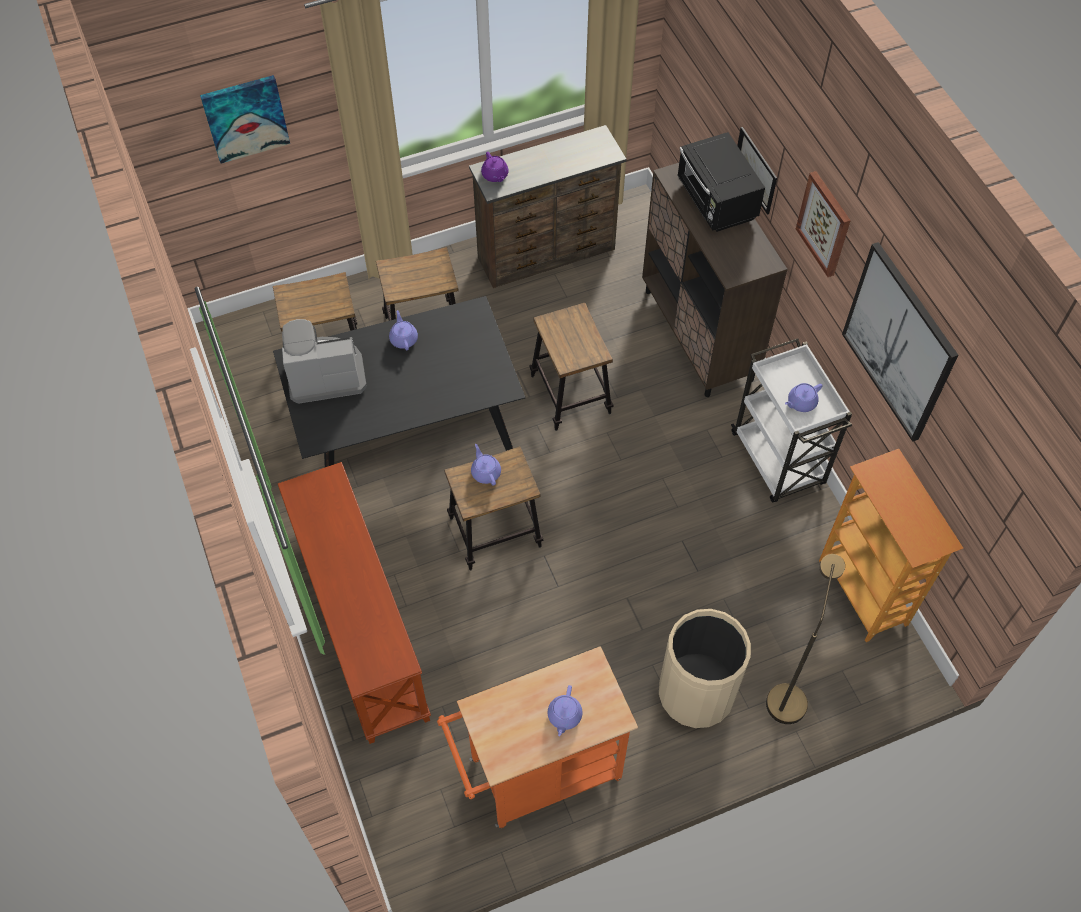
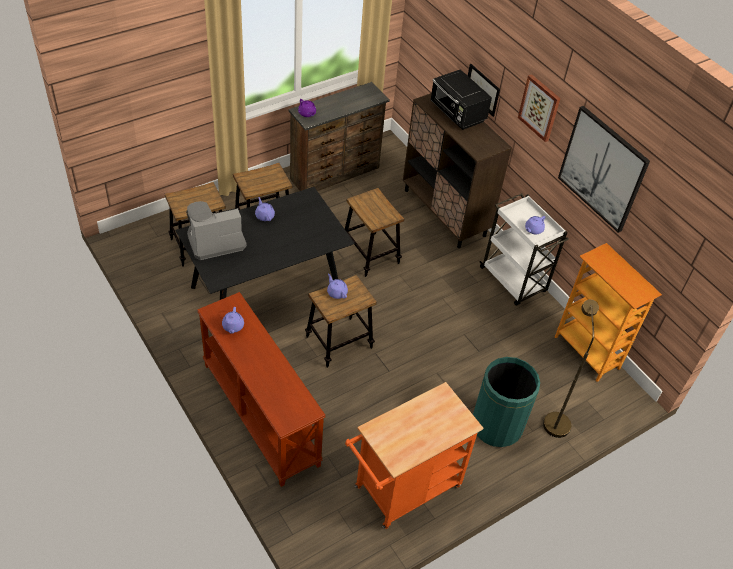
camera: 15 degrees left, 10 degrees down
(245, 118) = (147, 73): picture -> none
(564, 716) = (433, 427): purple teapot -> purple teapot (233, 326)
(696, 693) = (496, 426): beige trash can -> green trash can

